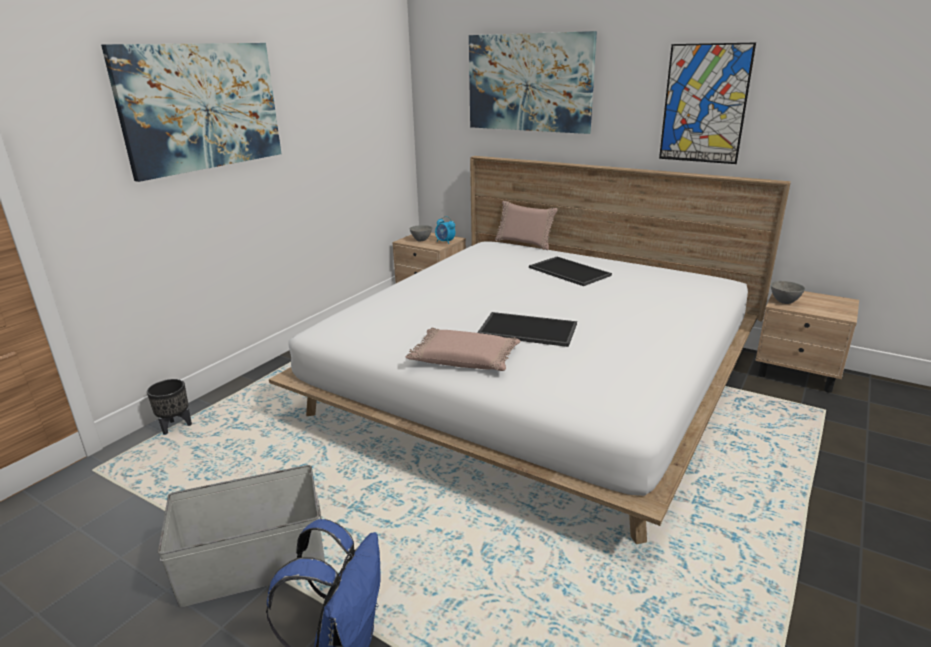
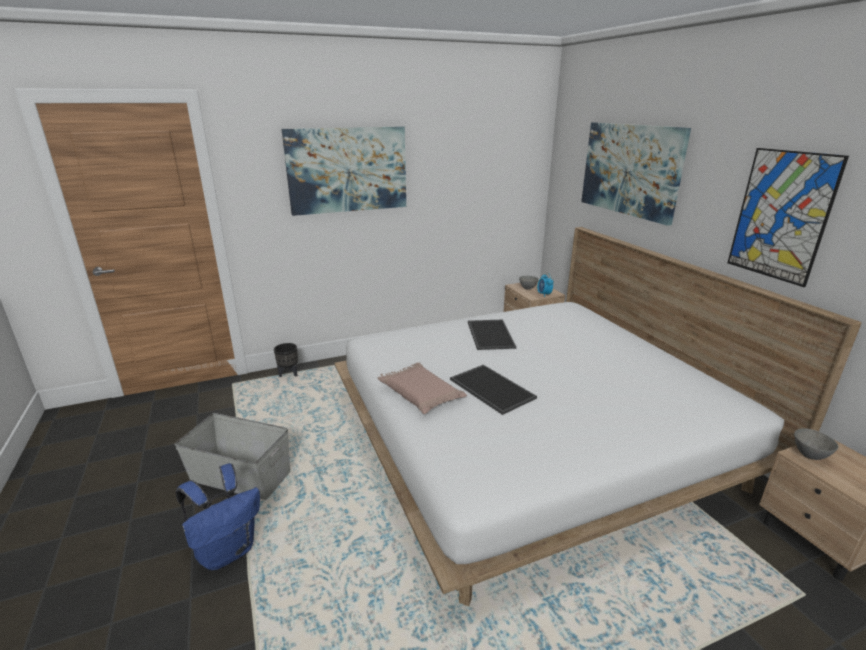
camera: 35 degrees right, 0 degrees up
(524, 244) = (599, 313): beige pillow -> none
(567, 271) = (597, 349): tray -> tray (489, 334)

